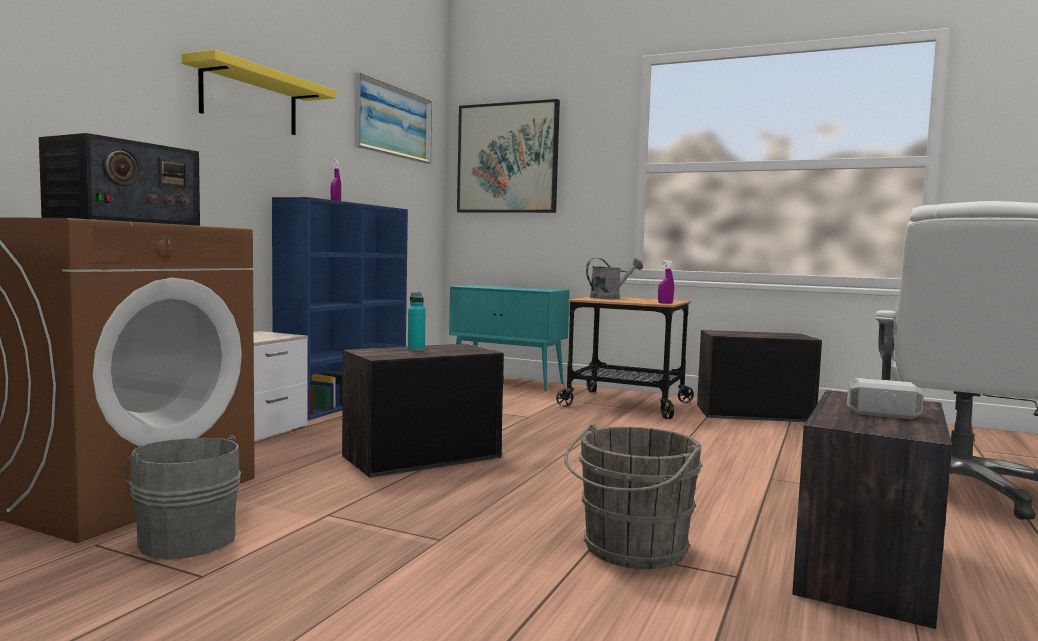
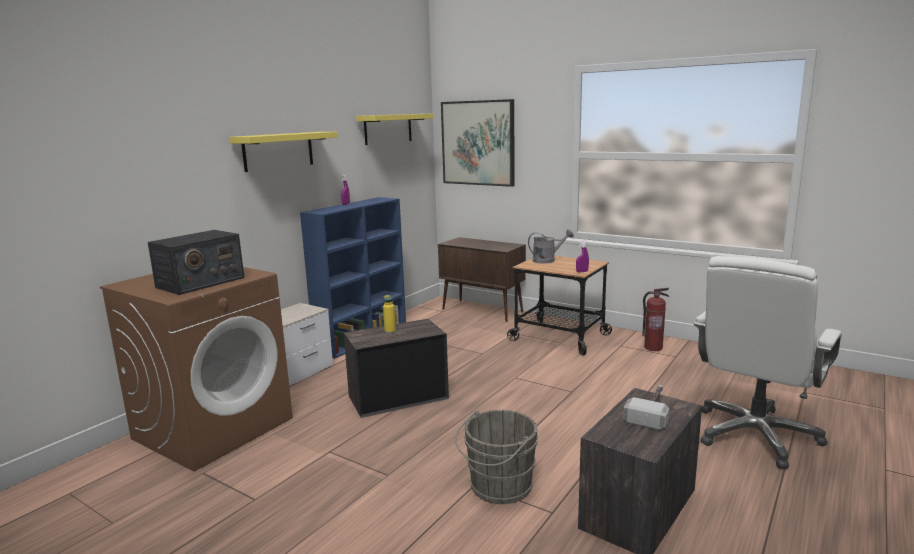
camera: 10 degrees right, 10 degrees up
(186, 539) = (249, 470): grey bucket -> none
(393, 122) = (388, 128): picture -> yellow shelf
(416, 350) = (390, 331): turquoise bottle -> yellow bottle
(508, 382) = (483, 311): turquoise cabinet -> brown cabinet
(755, 413) = (653, 347): crate -> fire extinguisher

